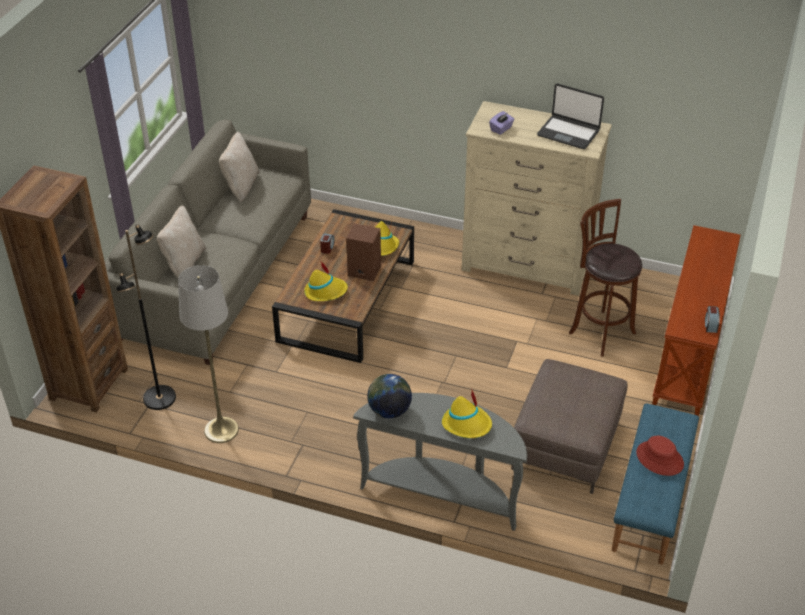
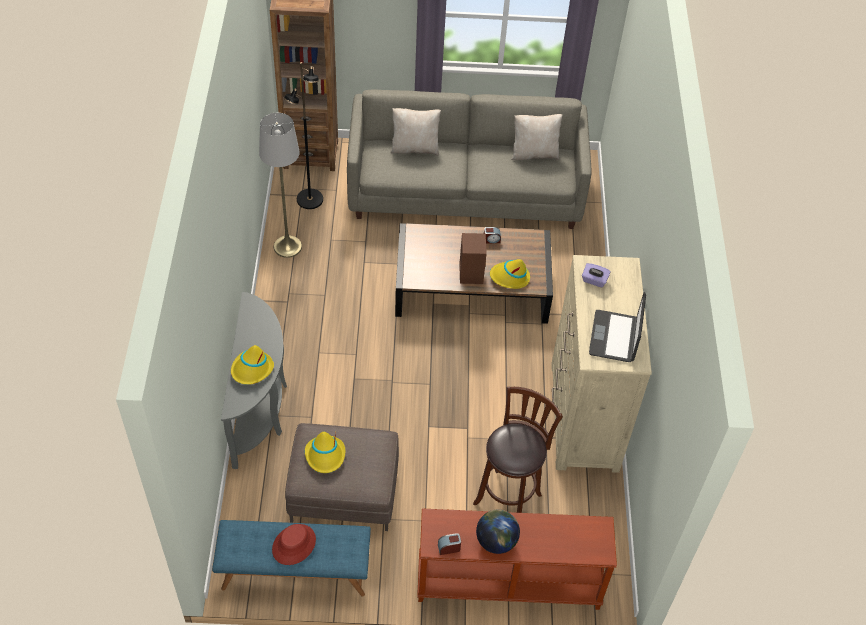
camera: 70 degrees right, 10 degrees up
(326, 291) = (432, 253): yellow hat -> yellow hat (325, 456)
(389, 411) = (253, 313): globe -> globe (496, 541)

